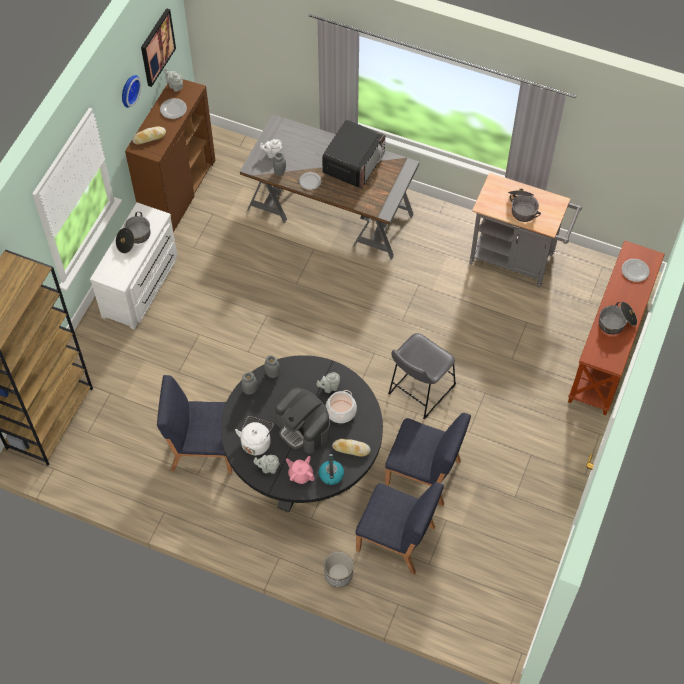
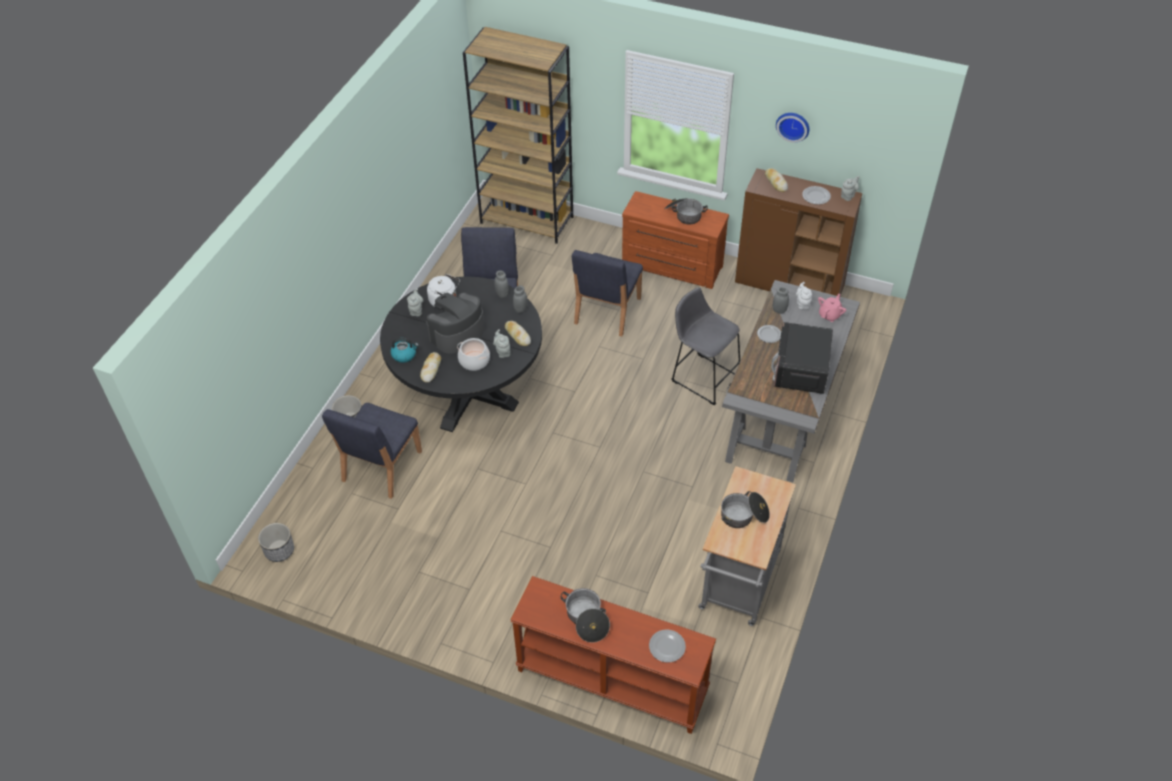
camera: 90 degrees right, 10 degrees down
(142, 286) = (671, 267): white dresser -> brown dresser
(157, 47) = (857, 141): picture -> none
(300, 474) = (406, 333): pink teapot -> pink teapot (830, 315)
(308, 375) = (517, 335): none -> bread
(354, 164) = (800, 371): microwave -> microwave turned 75 degrees clockwise
(419, 391) = (552, 486): grey stool -> grey stool (703, 377)
(424, 474) = (453, 490): blue chair -> blue chair (607, 311)
(497, 622) = (279, 550): none -> planter

